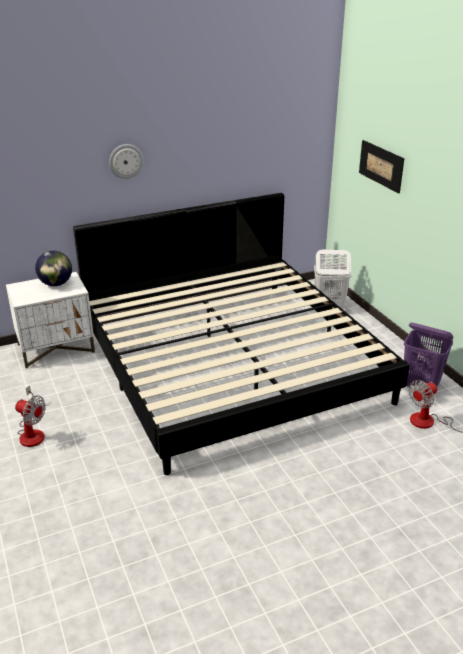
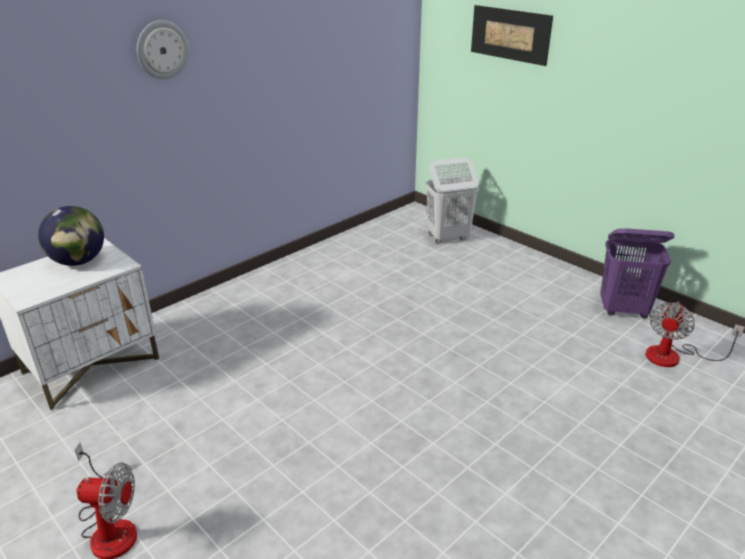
camera: 20 degrees left, 0 degrees up
(231, 363) = (372, 332): bed -> none

